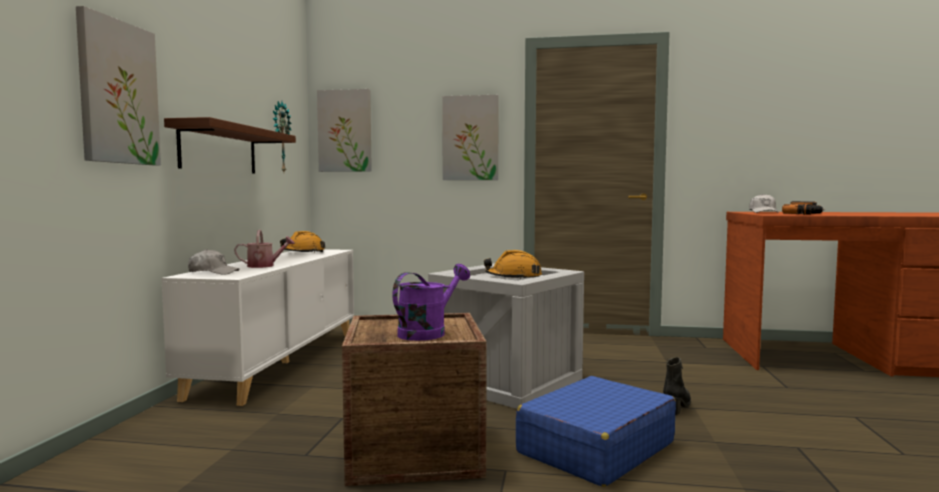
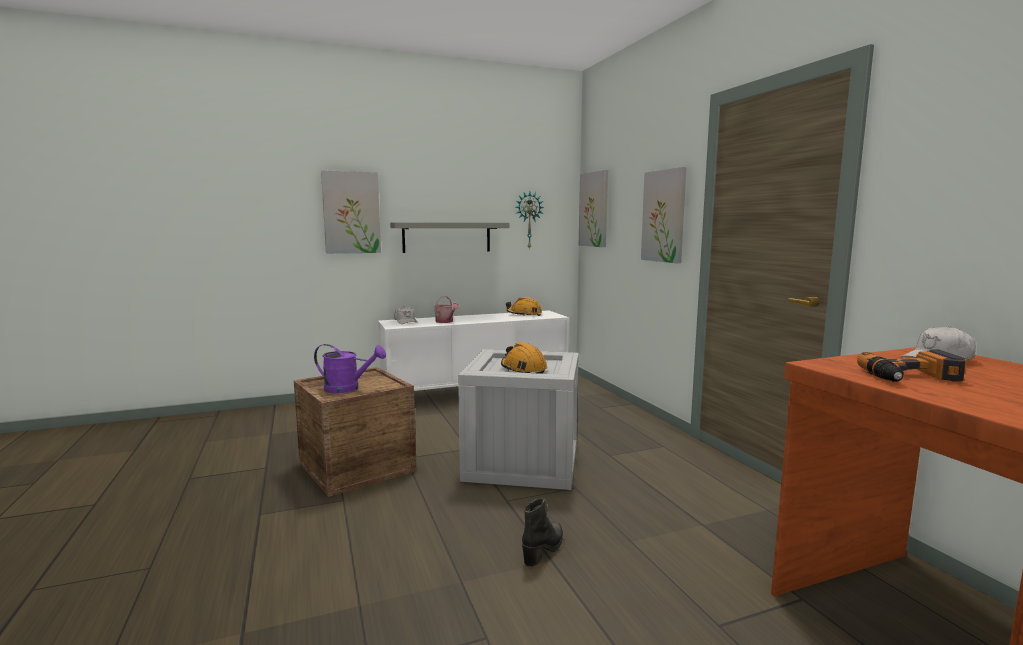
camera: 60 degrees right, 5 degrees up
(219, 149) = (447, 237): brown shelf -> grey shelf
(595, 448) = (403, 524): blue suitcase -> none
(677, 406) = (544, 549): black boot -> black boot turned 60 degrees counterclockwise

